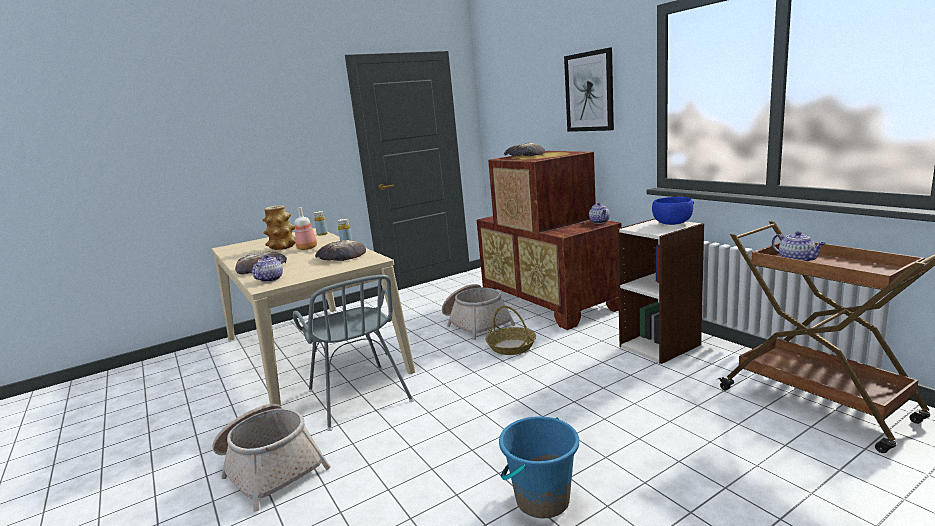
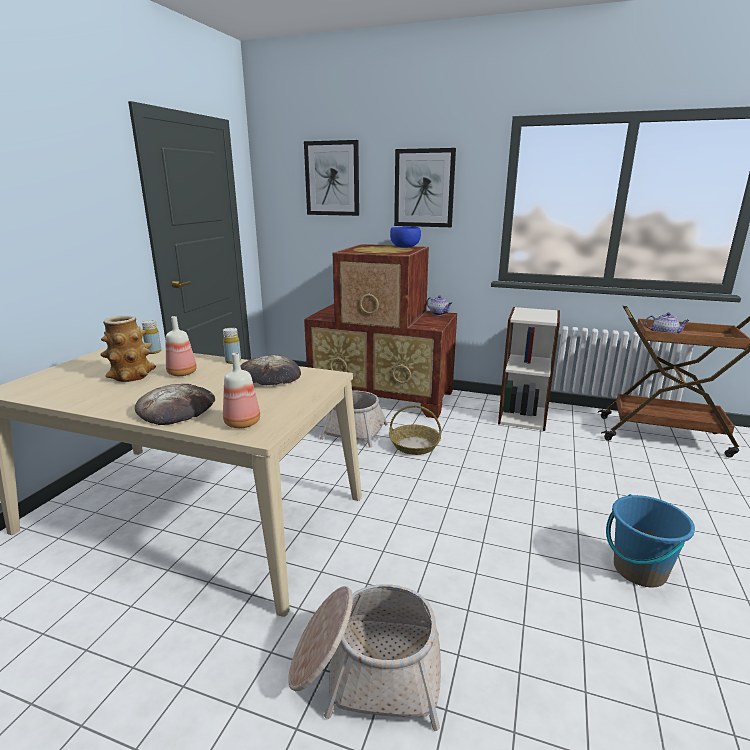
camera: 40 degrees left, 5 degrees up
(271, 279) = (241, 423): teapot -> bottle
(359, 398) = (344, 544): grey chair -> none
(524, 156) = (365, 249): bread -> none
(525, 90) = (332, 178): none -> picture
(672, 223) = (539, 312): blue bowl -> blue bowl (405, 247)

